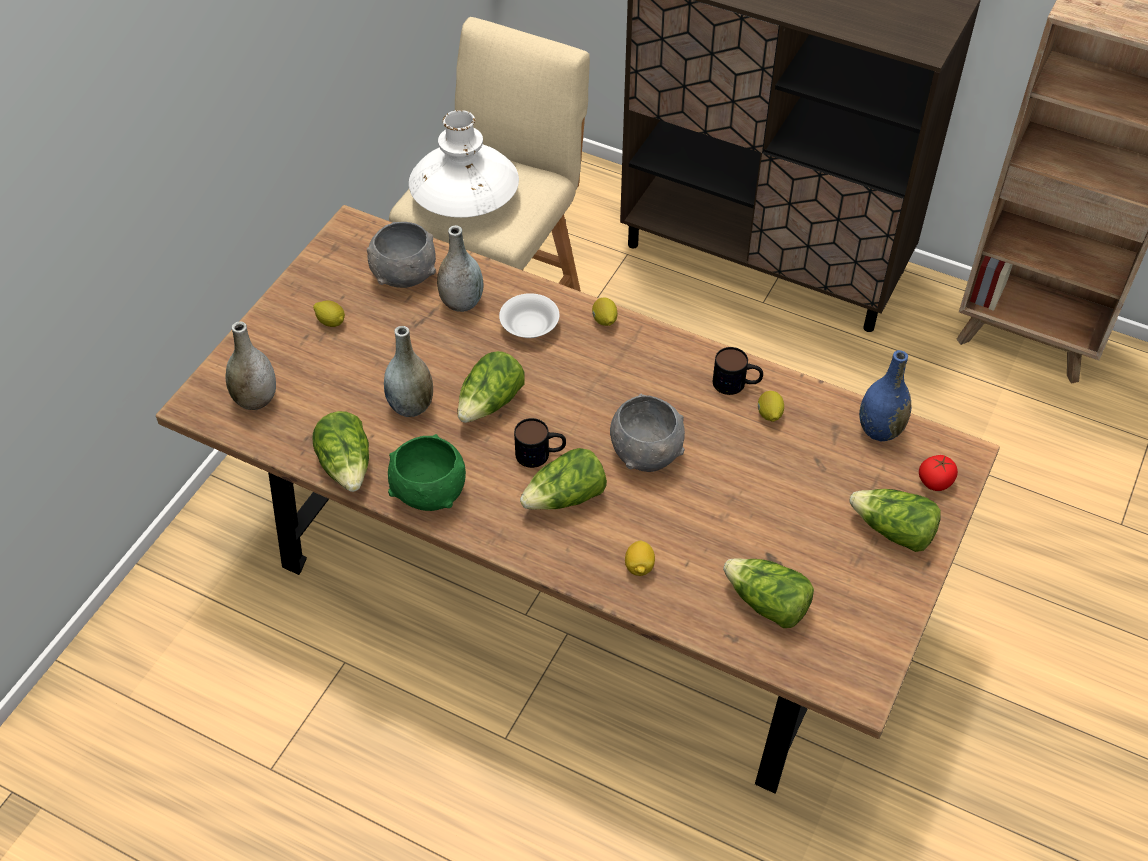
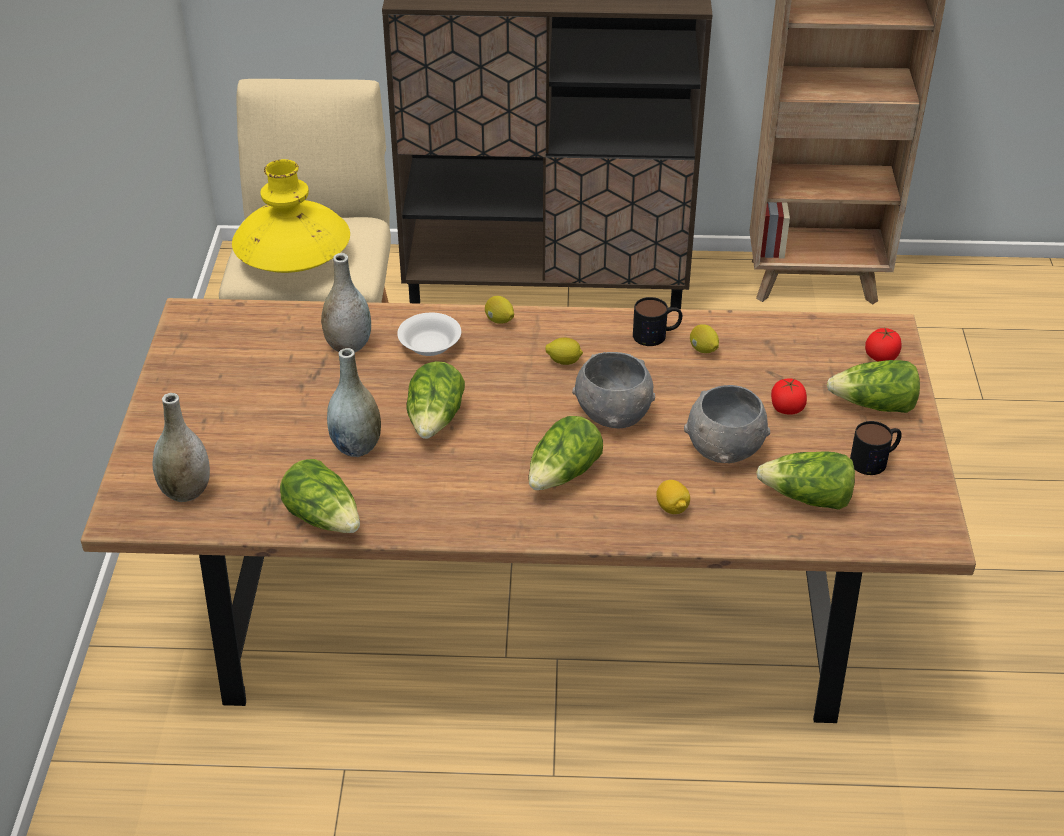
camera: 25 degrees left, 10 degrees down
(331, 322) = (222, 400): lemon -> lemon (564, 361)
(403, 275) = (272, 339): grey bowl -> grey bowl (723, 449)
(429, 491) = (425, 513): green bowl -> none
(465, 197) = (293, 256): white vase -> yellow vase
(540, 454) = (514, 446): mug -> mug (875, 459)
(808, 504) = (786, 408): none -> tomato
(880, 430) = (807, 332): blue vase -> none

